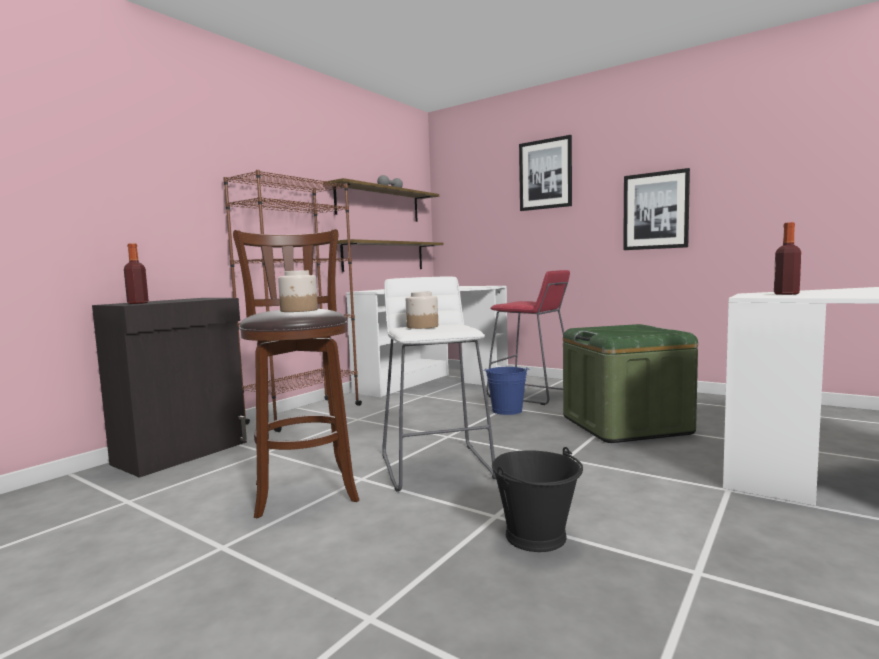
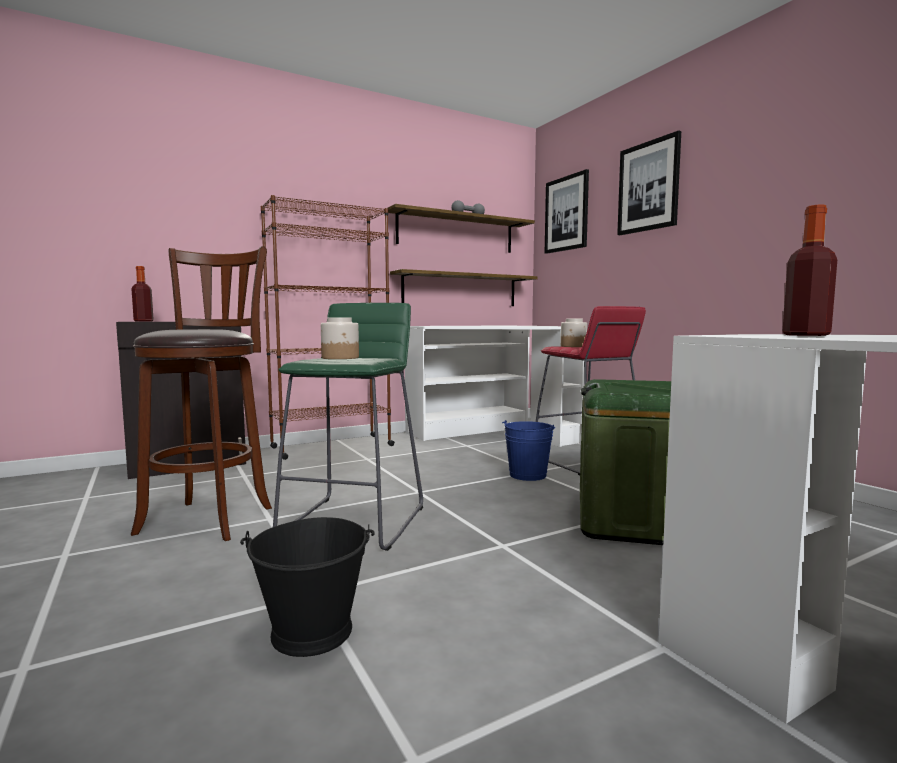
camera: 25 degrees right, 0 degrees up
(299, 310) = (189, 329): jar -> jar (573, 346)
(437, 466) = (355, 522): white stool -> green stool
(655, 211) = (785, 224): picture -> picture (566, 214)

